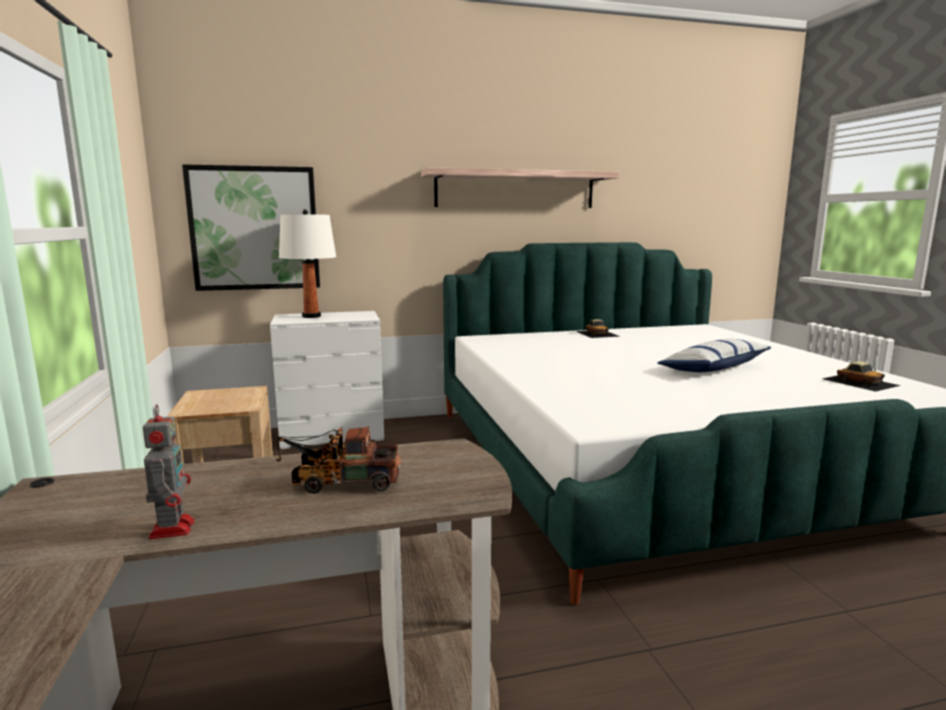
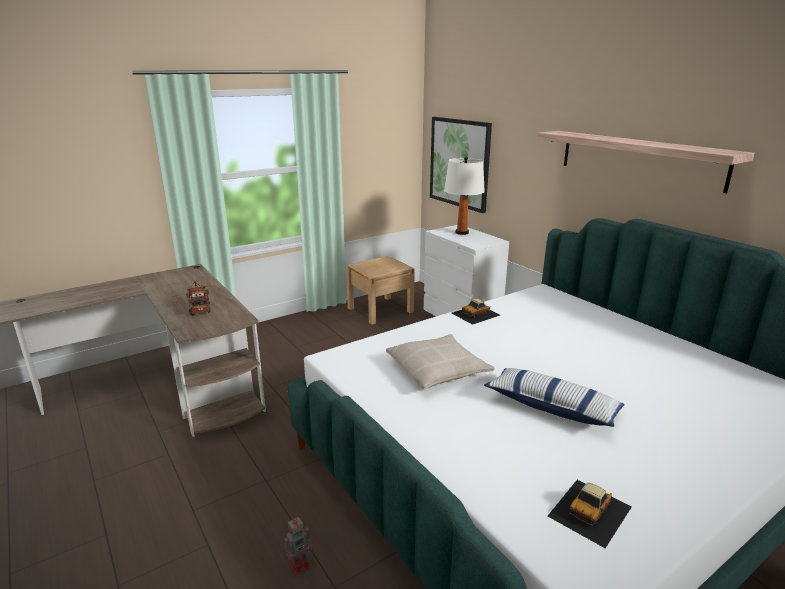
camera: 70 degrees right, 10 degrees up
(172, 528) = (162, 293): toy robot -> toy robot (300, 563)
(597, 333) = (647, 337): toy car -> toy car (476, 314)
(638, 388) = (438, 370): none -> beige pillow

